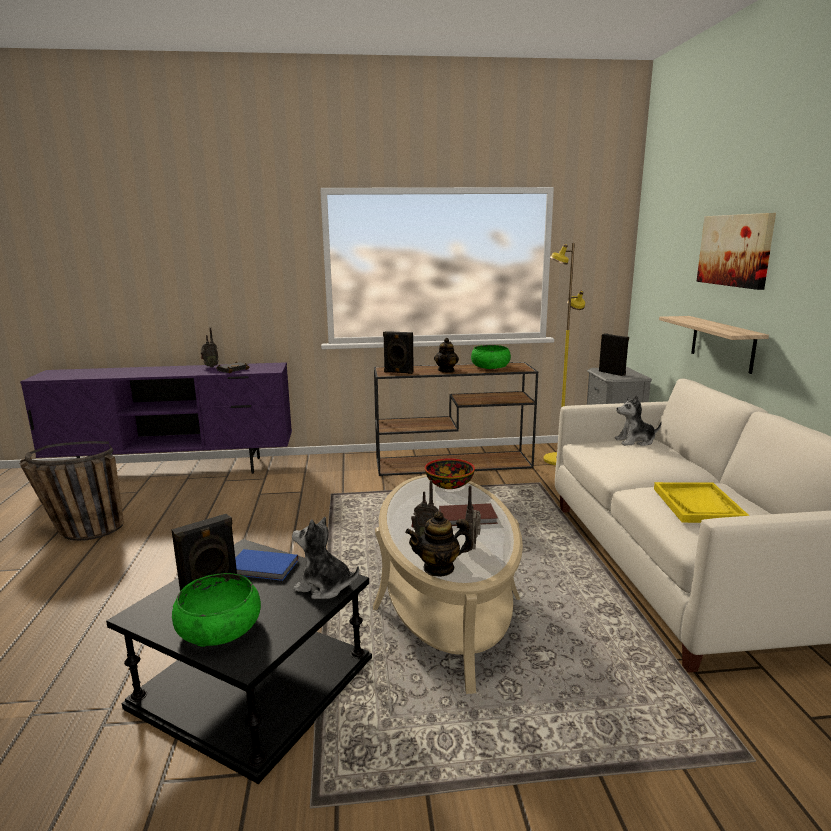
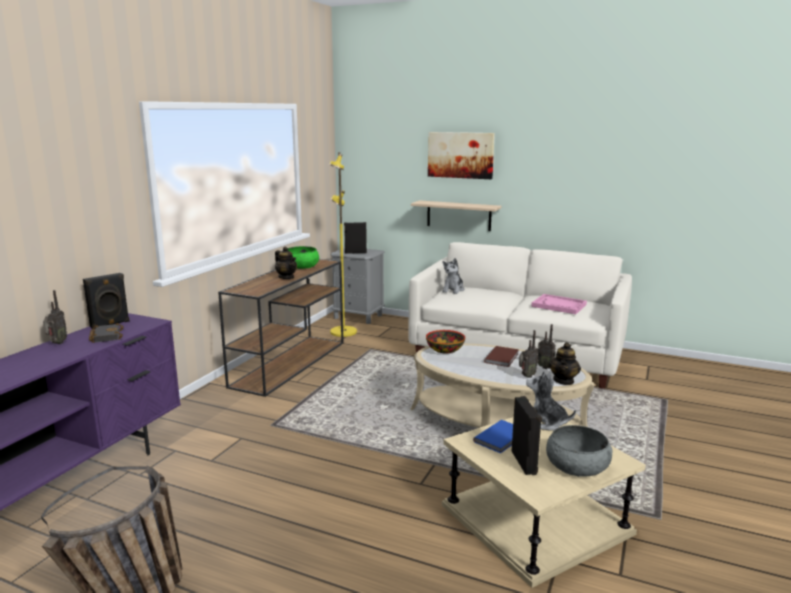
camera: 60 degrees left, 0 degrees up
(219, 628) = (577, 465): green bowl -> grey bowl
(254, 683) = (536, 519): black side table -> beige side table
(324, 587) = (546, 422): plush toy -> plush toy turned 75 degrees clockwise
(398, 372) = (259, 289): black speaker -> black speaker (110, 324)
(698, 505) = (559, 305): yellow tray -> pink tray

